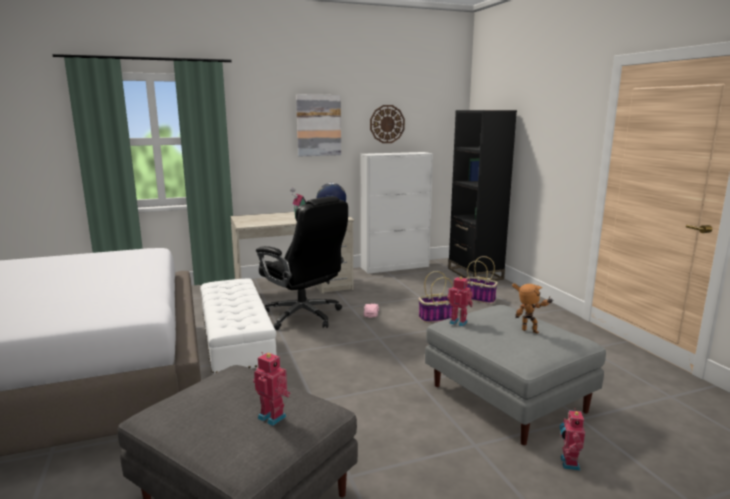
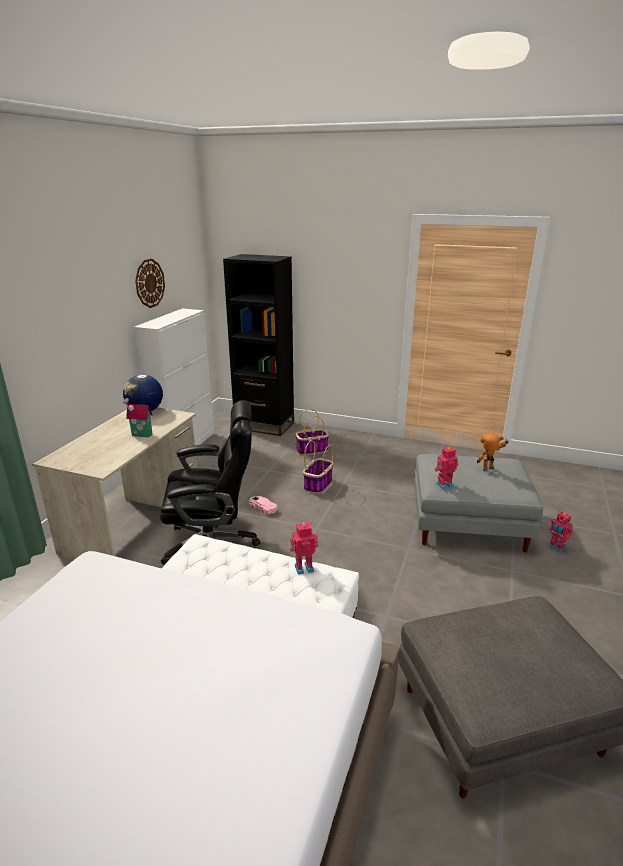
camera: 50 degrees left, 10 degrees up
(273, 416) = (542, 636): toy robot -> toy robot (303, 567)
(318, 125) = (88, 301): picture -> none

